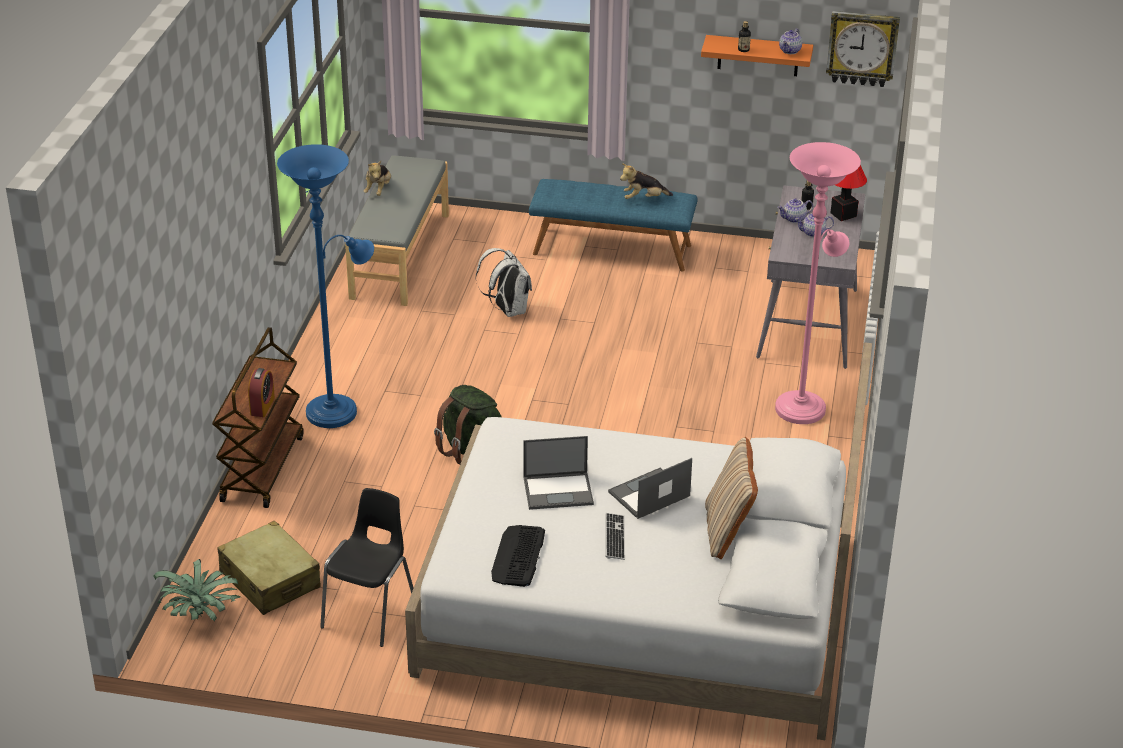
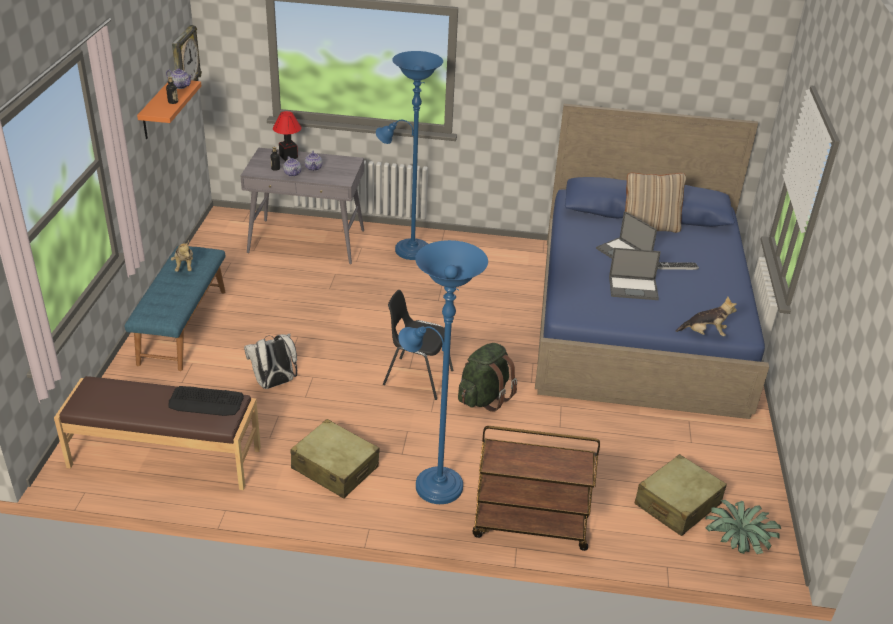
camera: 95 degrees left, 0 degrees up
(262, 406) = (561, 453): alarm clock -> none
(370, 349) = (335, 468): none -> beige suitcase
(370, 612) = (692, 443): black chair -> black chair (417, 377)
(378, 190) = (139, 418): plush toy -> plush toy (704, 333)
(399, 256) = (164, 458): grey bench -> brown bench
(518, 556) = (712, 304): keyboard -> keyboard (206, 402)
(559, 490) = (634, 288): laptop -> laptop turned 105 degrees clockwise
(638, 607) = (639, 320): white bed -> blue bed
(803, 405) = (408, 249): pink floor lamp -> blue floor lamp

